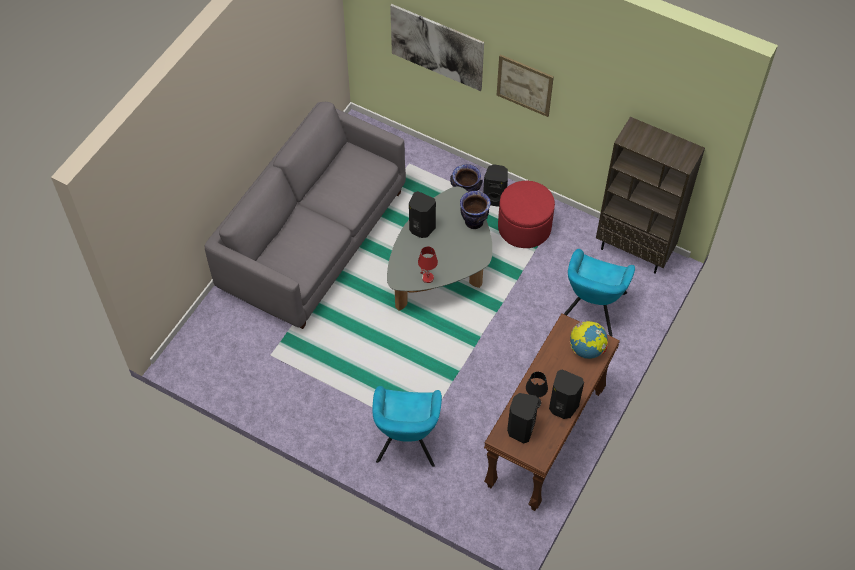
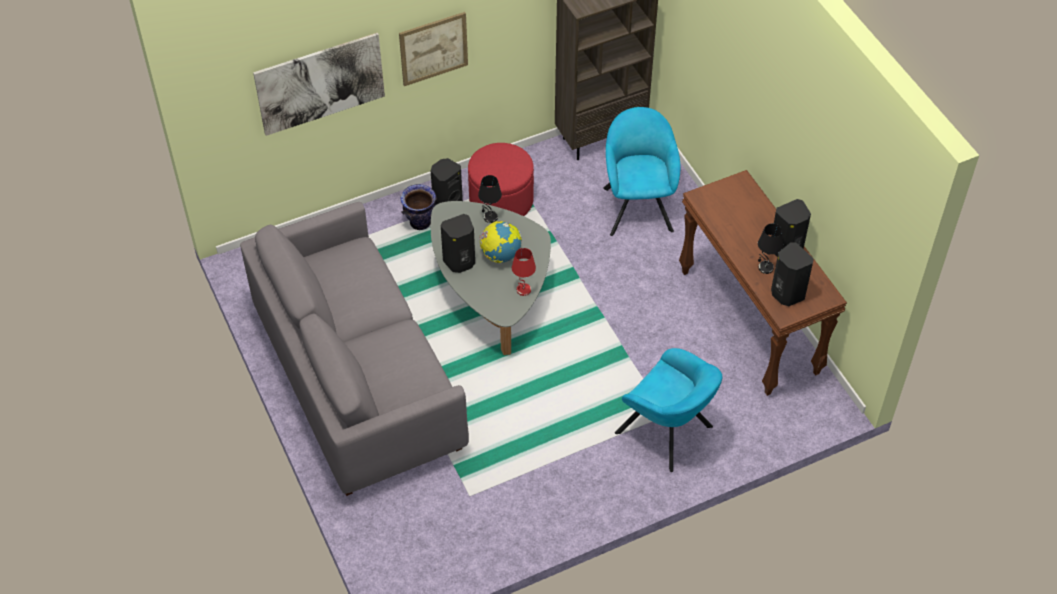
camera: 55 degrees left, 5 degrees down
(473, 222) = (490, 217): vase -> black table lamp
(587, 349) = (738, 197): globe -> globe (501, 255)
(592, 309) = (637, 205): turquoise armchair -> turquoise armchair turned 150 degrees counterclockwise

